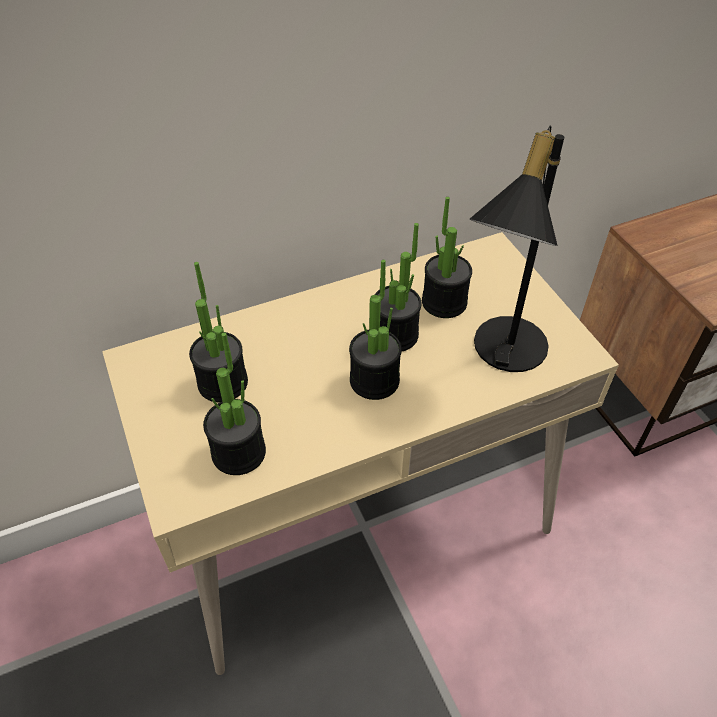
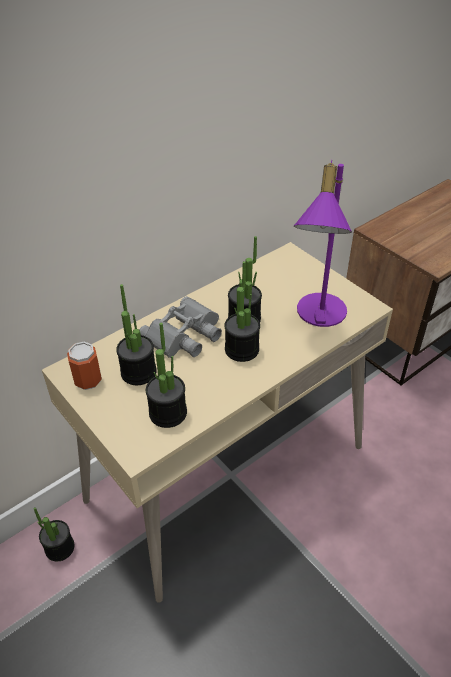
camera: 15 degrees left, 5 degrees down
(153, 380) = (88, 380): none -> can
(305, 342) = (185, 335): none -> grey binoculars
(444, 302) = (269, 292): potted plant -> potted plant (59, 548)
(501, 352) = (317, 316): black table lamp -> purple table lamp

